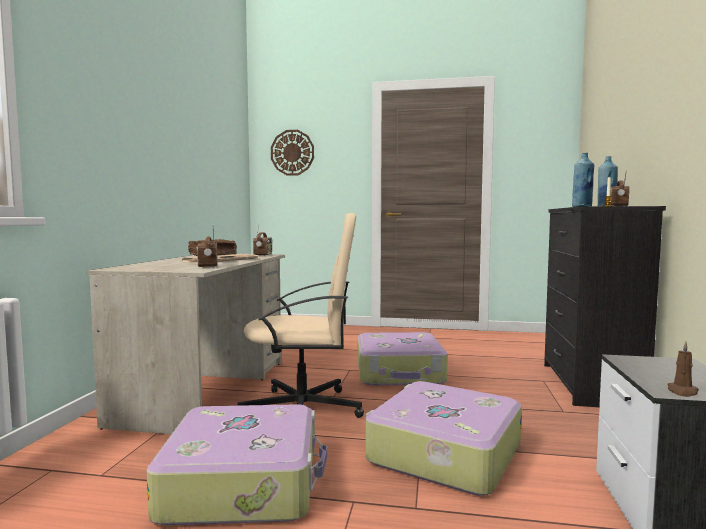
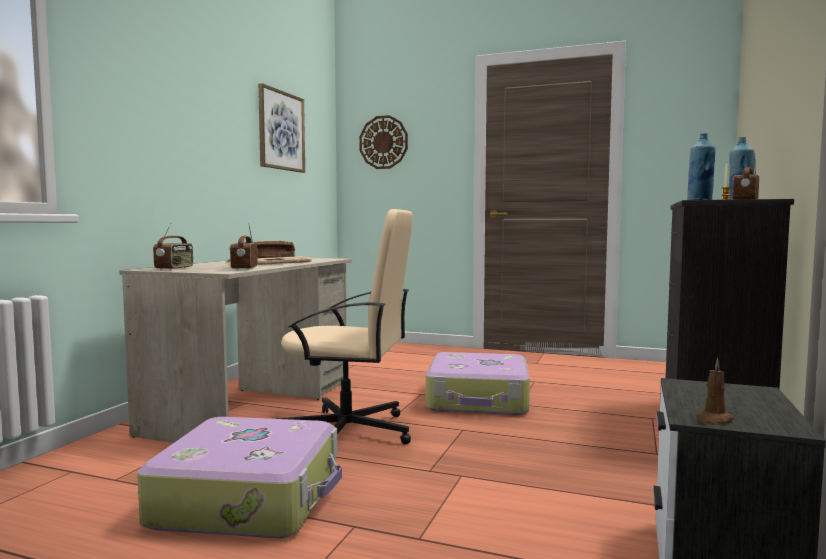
camera: 10 degrees right, 0 degrees up
(209, 140) = (281, 131): none -> picture
(263, 255) = (326, 259): radio -> radio (175, 268)
(442, 453) = (481, 487): suitcase -> none

